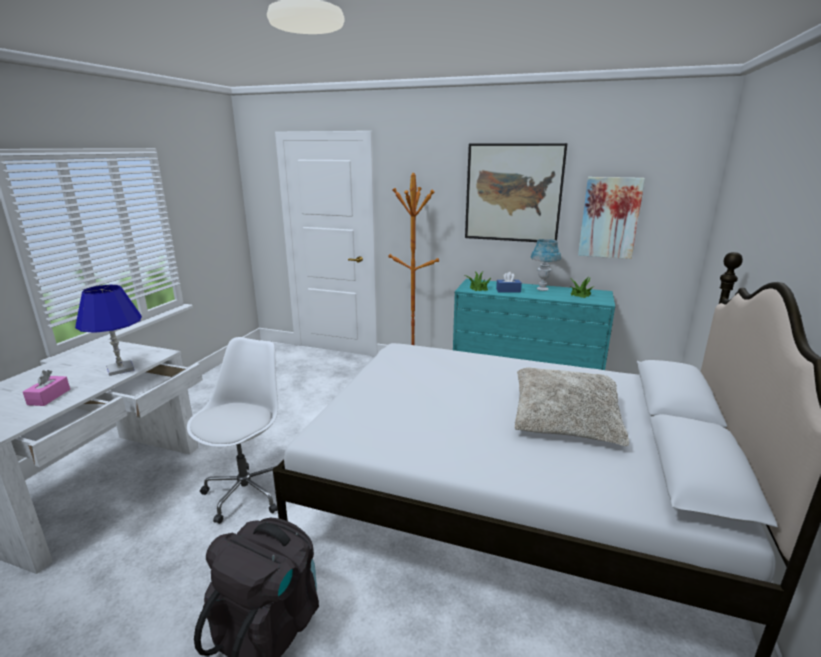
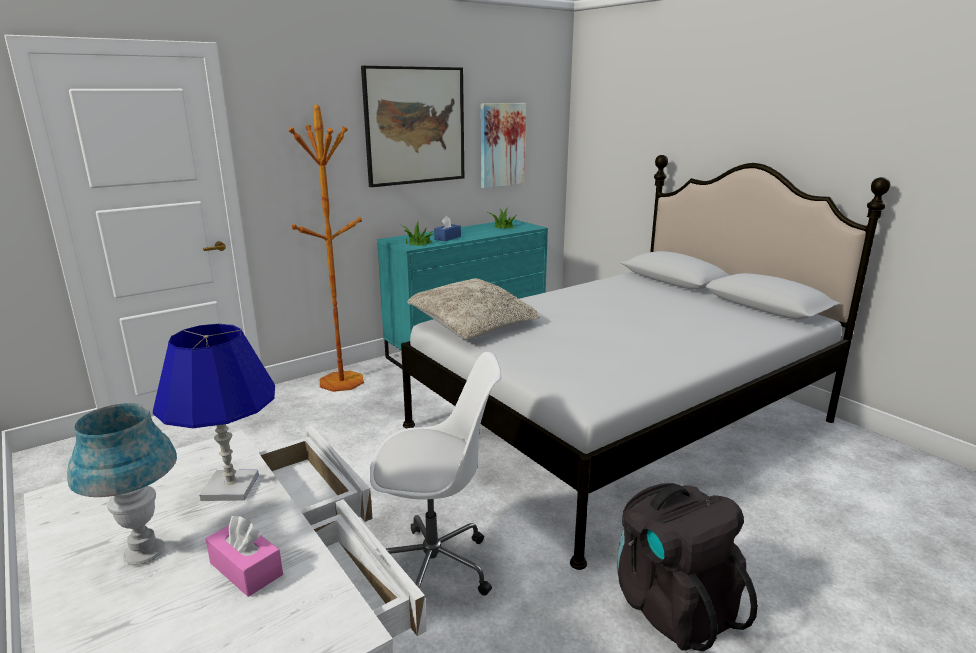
camera: 55 degrees left, 0 degrees up
(248, 492) = (437, 569): white office chair -> white office chair turned 120 degrees clockwise
(542, 289) = (467, 230): blue table lamp -> blue table lamp (144, 552)
(565, 419) = (664, 312): beige pillow -> beige pillow (473, 324)

